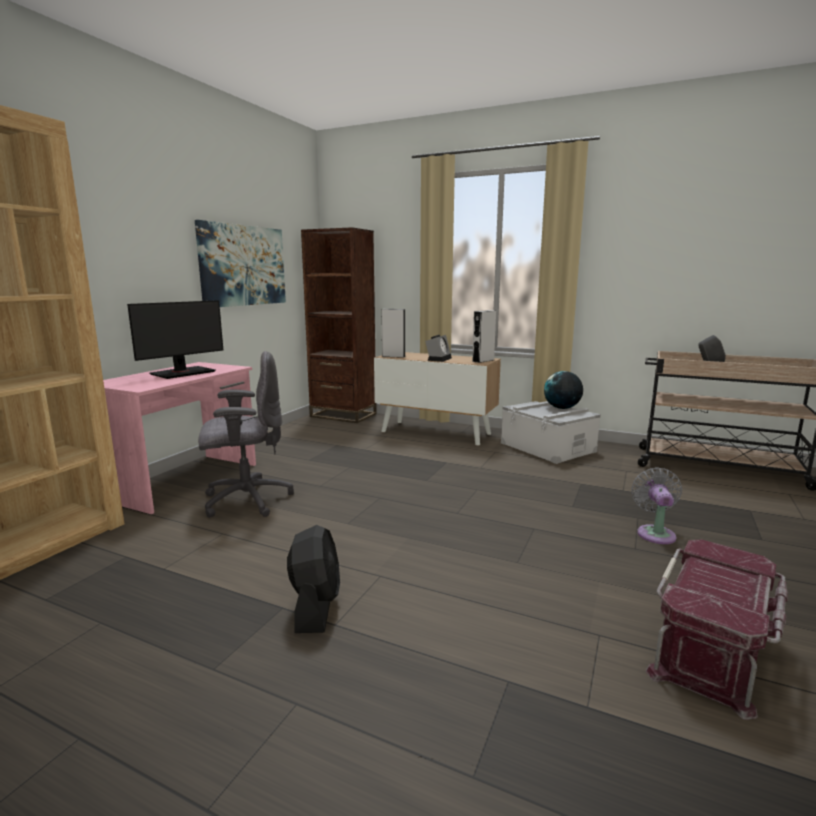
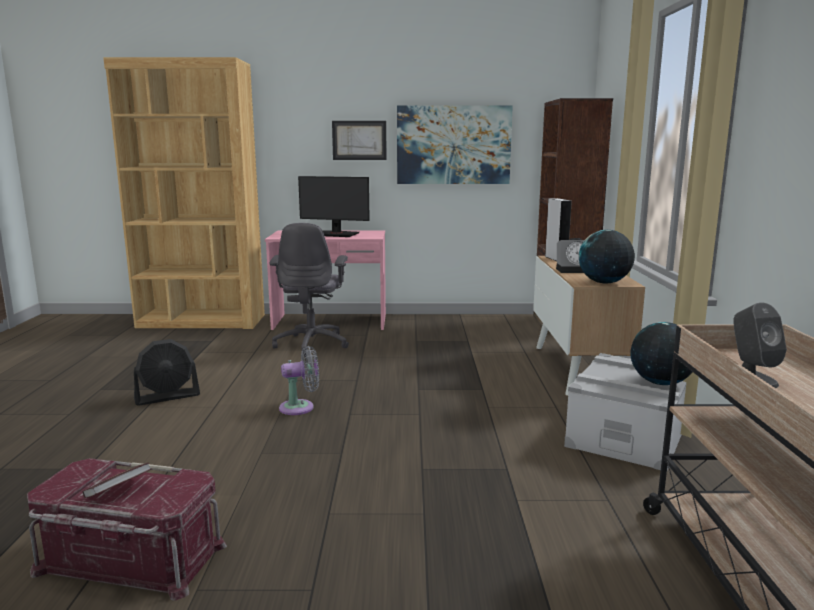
camera: 65 degrees right, 0 degrees up
(162, 258) = (359, 140): none -> picture
(246, 500) = (312, 344): grey office chair -> grey office chair turned 45 degrees clockwise
(483, 360) = (604, 283): grey speaker -> globe
(655, 533) = (383, 526): grey fan -> grey fan (300, 407)
(732, 583) = (118, 491): none -> book

